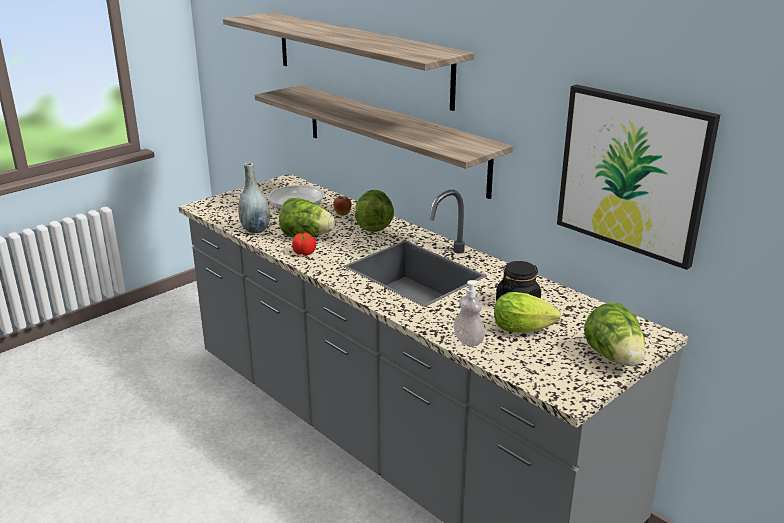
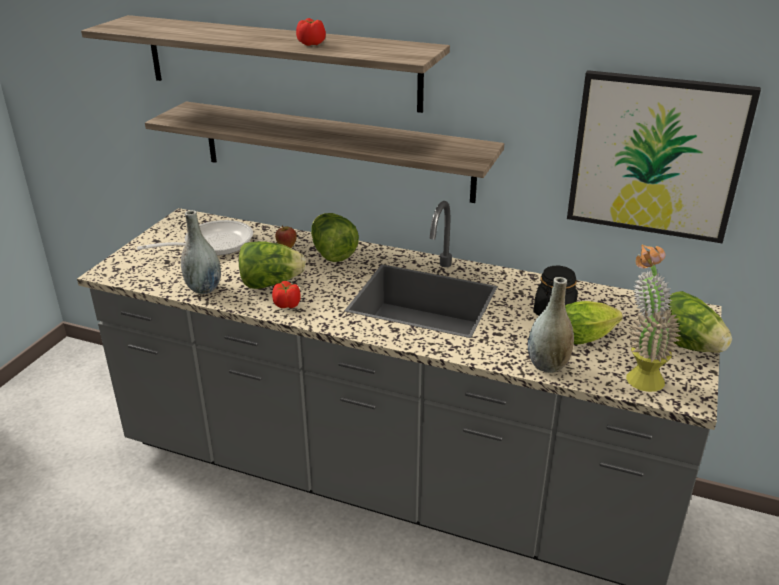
camera: 25 degrees left, 5 degrees up
(365, 41) = (311, 44): none -> tomato
(468, 341) = (547, 365): soap dispenser -> grey vase
(543, 367) = (639, 374): none -> potted plant

